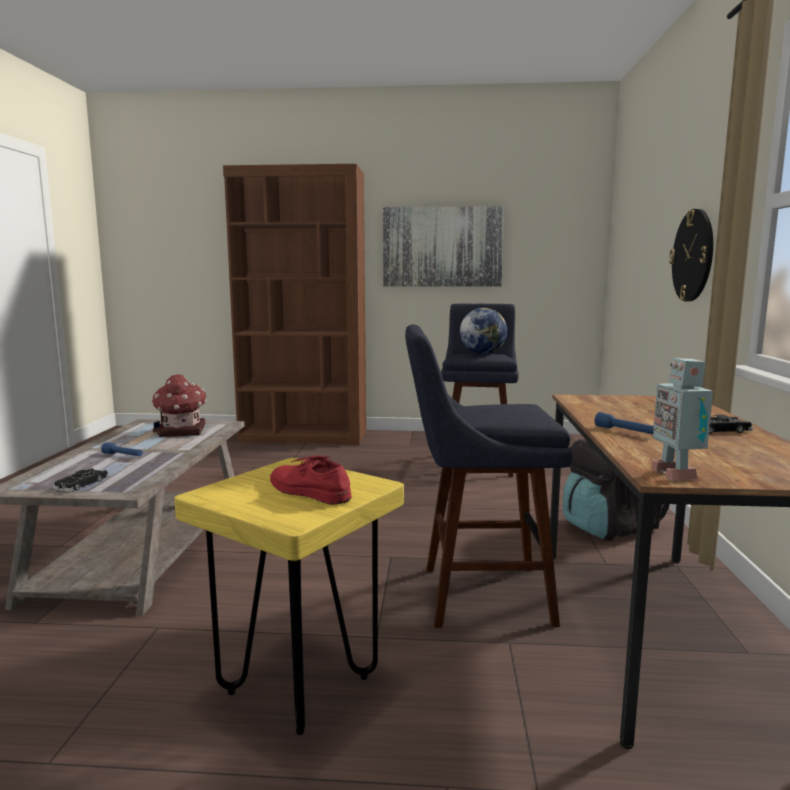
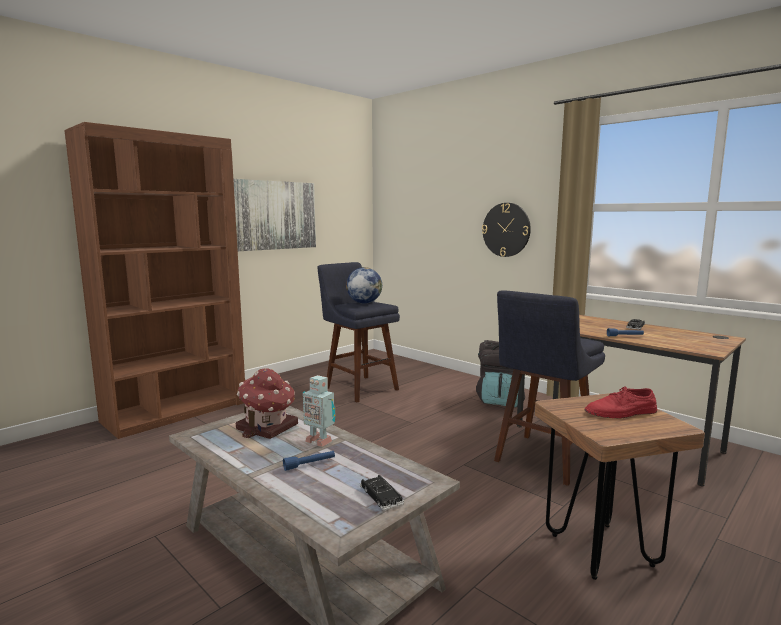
camera: 50 degrees left, 0 degrees up
(299, 686) = (601, 550): yellow stool -> brown stool
(676, 474) = (707, 349): toy robot -> toy robot (319, 441)

